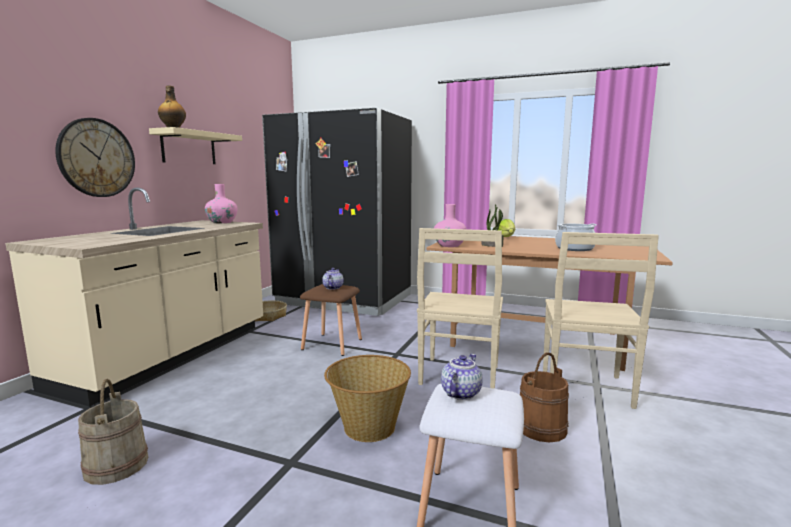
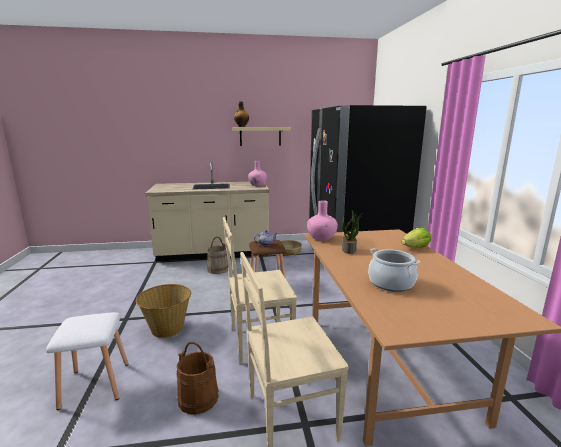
camera: 60 degrees right, 5 degrees up
(96, 158) = (200, 145): wall clock -> none
(117, 465) = (114, 285): beige bucket -> beige bucket (218, 269)
(460, 393) = (94, 318): teapot -> none

